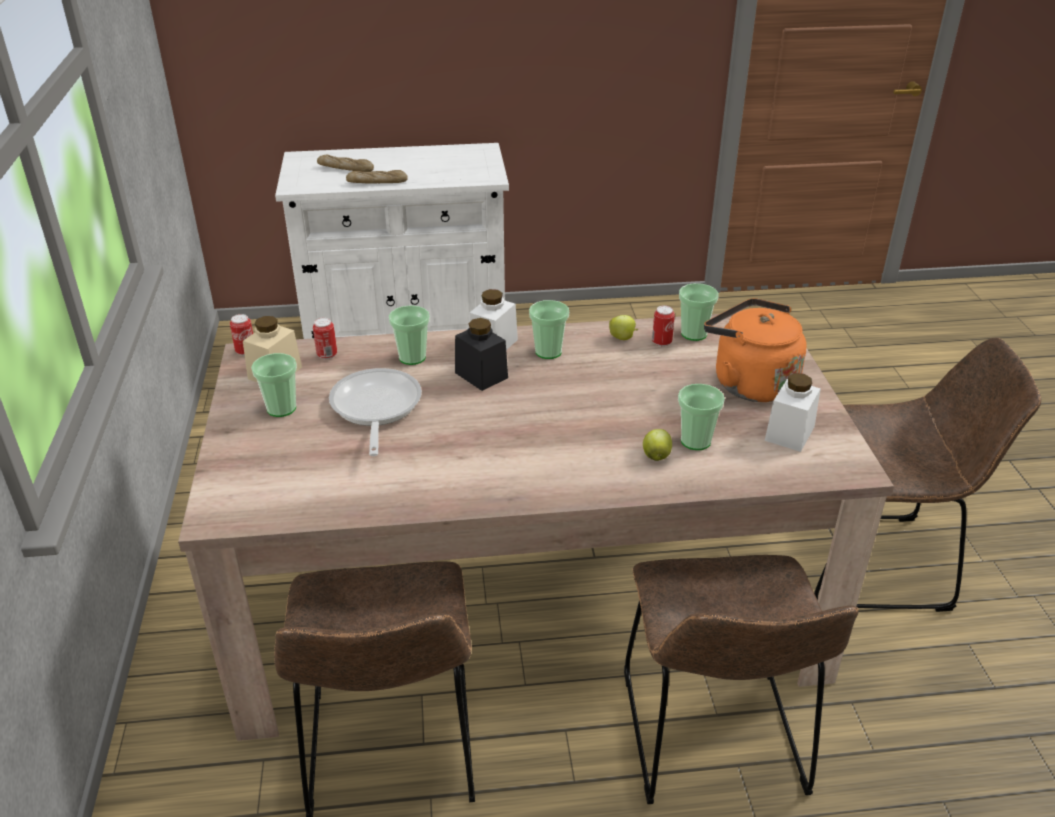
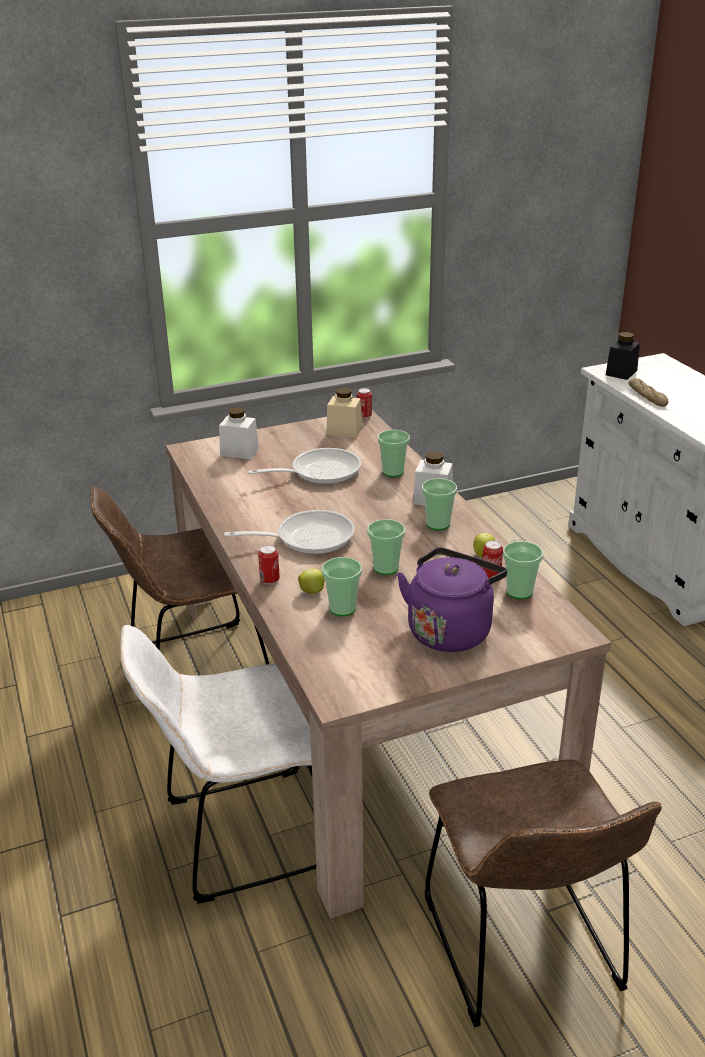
camera: 75 degrees right, 5 degrees down
(281, 408) = (304, 442): cup -> cup (386, 568)
(327, 355) = (376, 442): can -> can (269, 580)
(345, 168) = (659, 380): bread -> none
(481, 375) = (385, 502): black jar -> black jar (621, 372)
(536, 442) = (307, 538): none -> frying pan
(714, 741) = (239, 836): brown chair -> white chair
(749, 383) = (450, 630): orange kettle -> purple kettle
(789, 433) = (377, 657): white jar -> white jar (239, 452)

